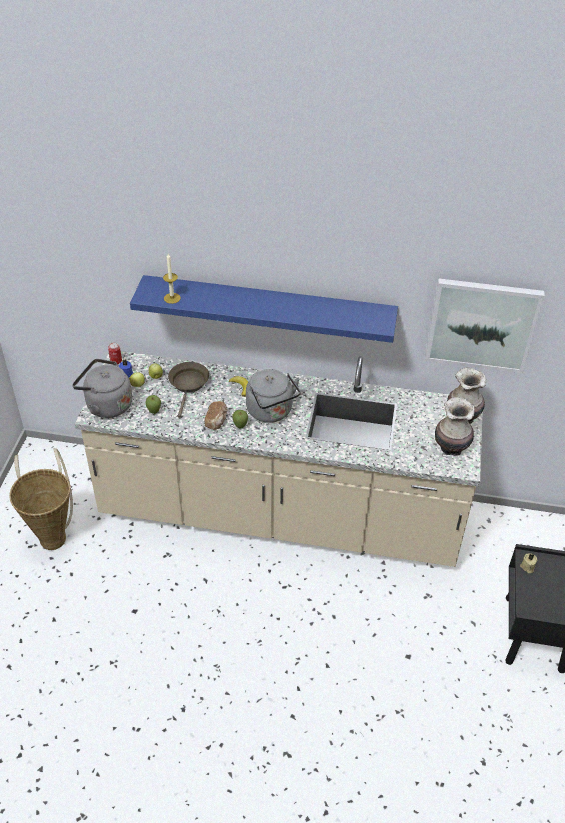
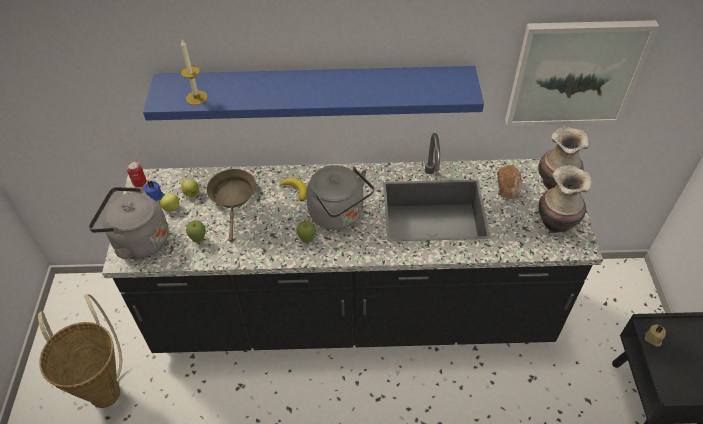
camera: 10 degrees left, 5 degrees up
(217, 420) = (277, 237): bread -> bread (508, 188)
(280, 516) = (353, 315): beige counter -> black counter

